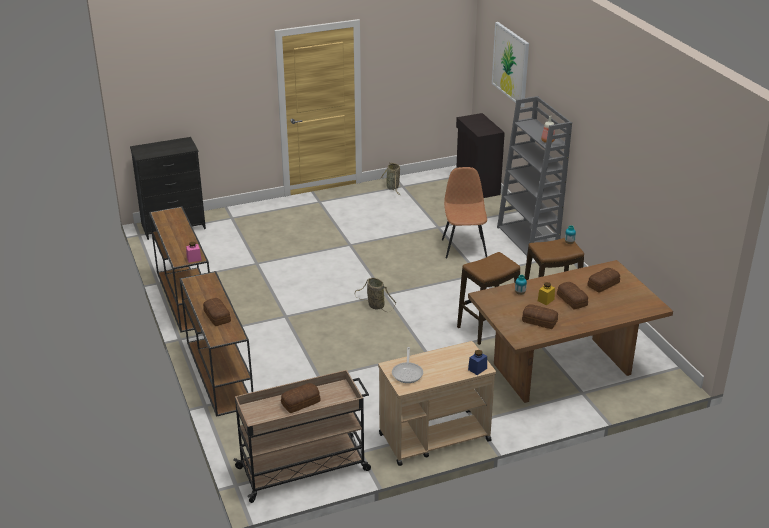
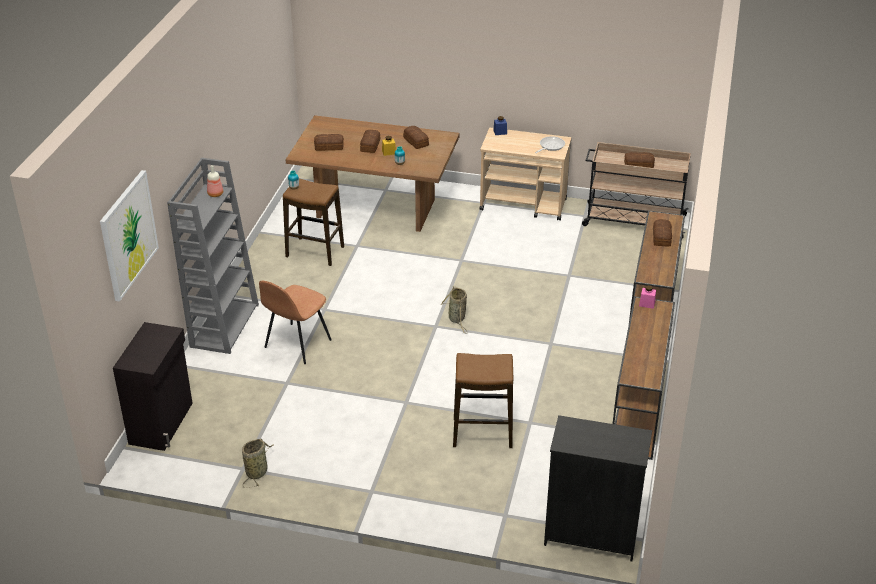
camera: 145 degrees left, 5 degrees up
(487, 328) = (387, 259): stool -> stool (482, 433)

